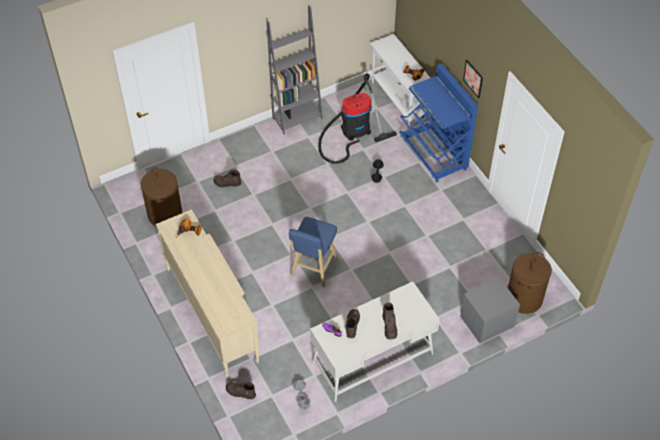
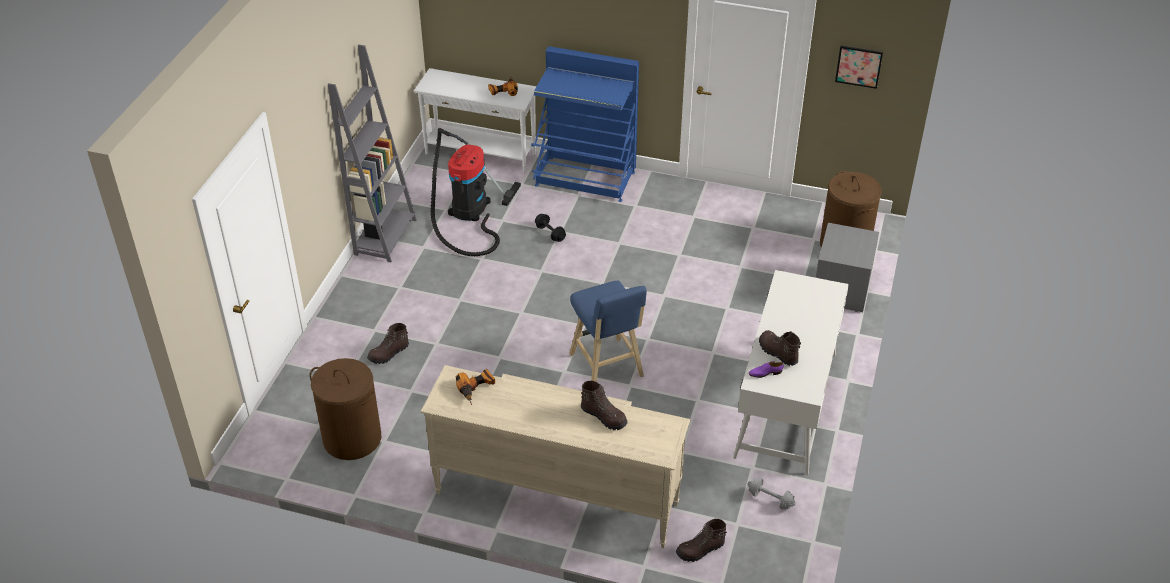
camera: 45 degrees left, 10 degrees down
(389, 326) = (814, 326): brown boot -> brown boot (604, 416)
(473, 78) = (617, 28): picture -> picture (858, 66)

